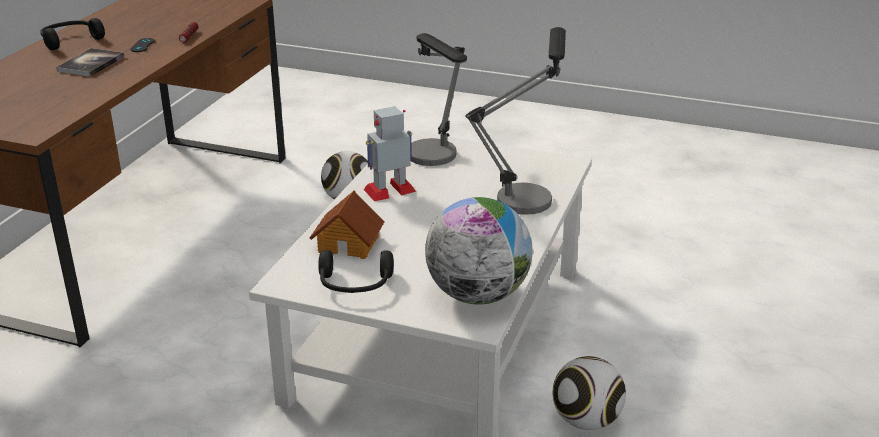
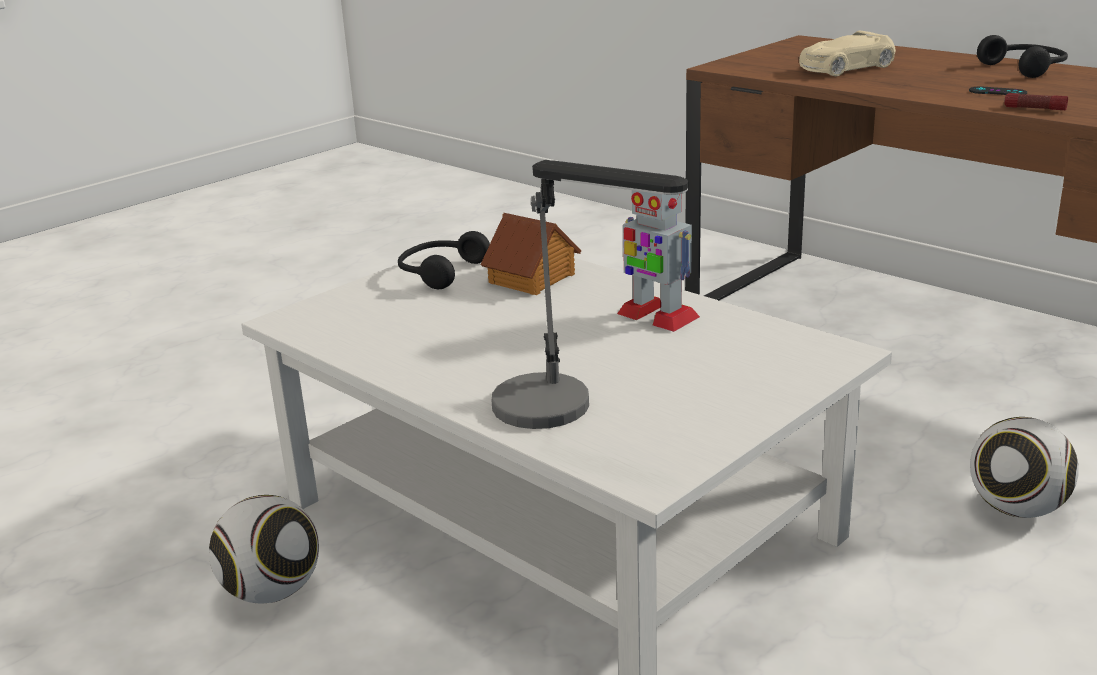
camera: 115 degrees right, 5 degrees down
(53, 89) = (845, 68): none -> beige toy car
(91, 64) = (926, 77): book -> none
(390, 190) = (657, 315): toy robot -> toy robot turned 135 degrees clockwise
(436, 161) = (736, 361): table lamp -> none
(477, 295) = (340, 328): globe -> none

